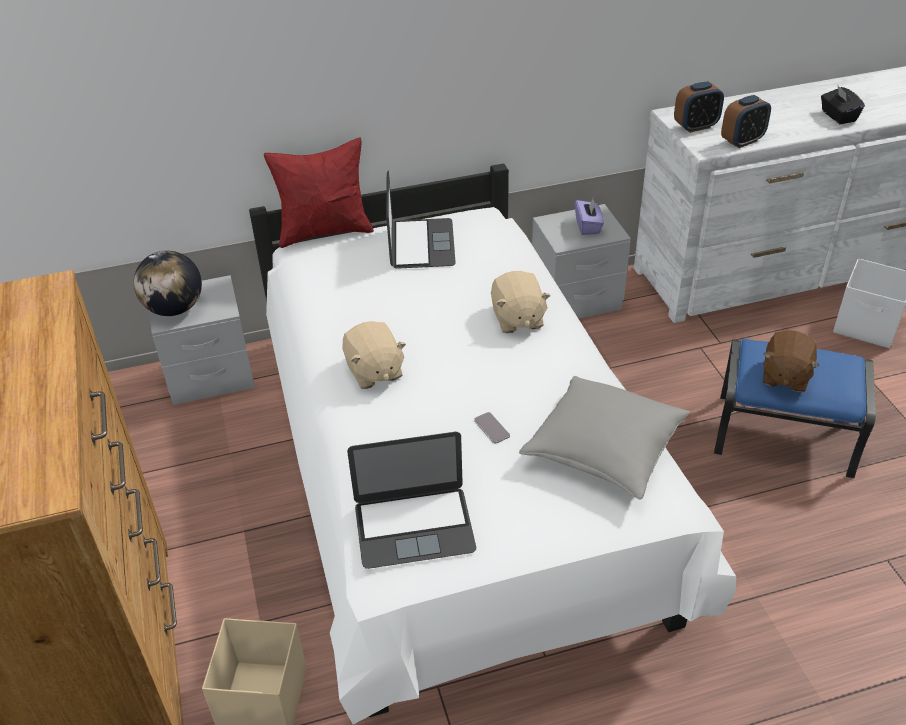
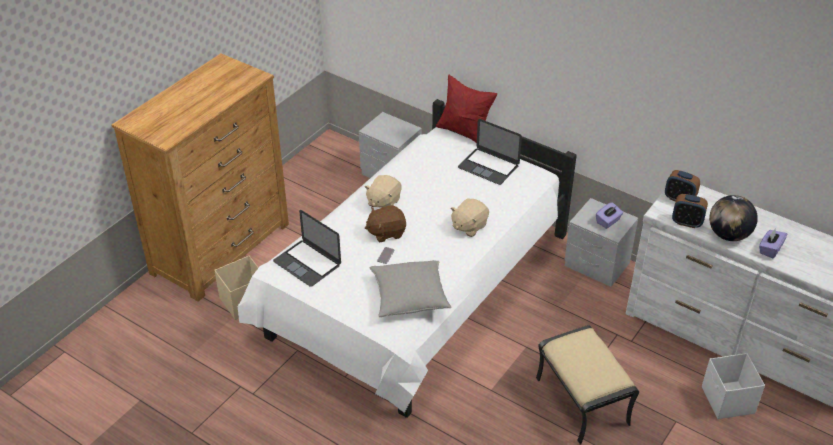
camera: 50 degrees right, 0 degrees up
(174, 309) = (380, 127): globe -> globe (728, 235)
(421, 244) = (488, 166): laptop -> laptop turned 75 degrees clockwise
(784, 376) = (573, 355): brown plush toy -> brown plush toy (386, 232)
(785, 435) = (583, 401): blue ottoman -> beige ottoman
(838, 116) = (770, 249): black tissue box -> purple tissue box

